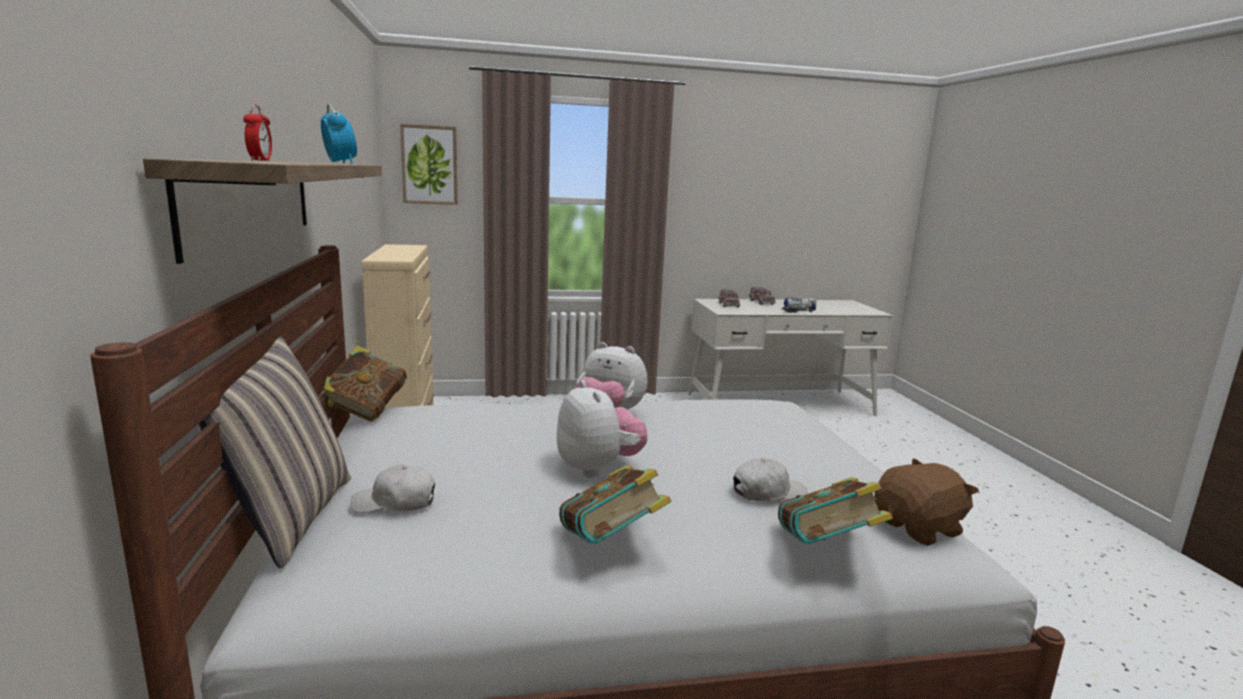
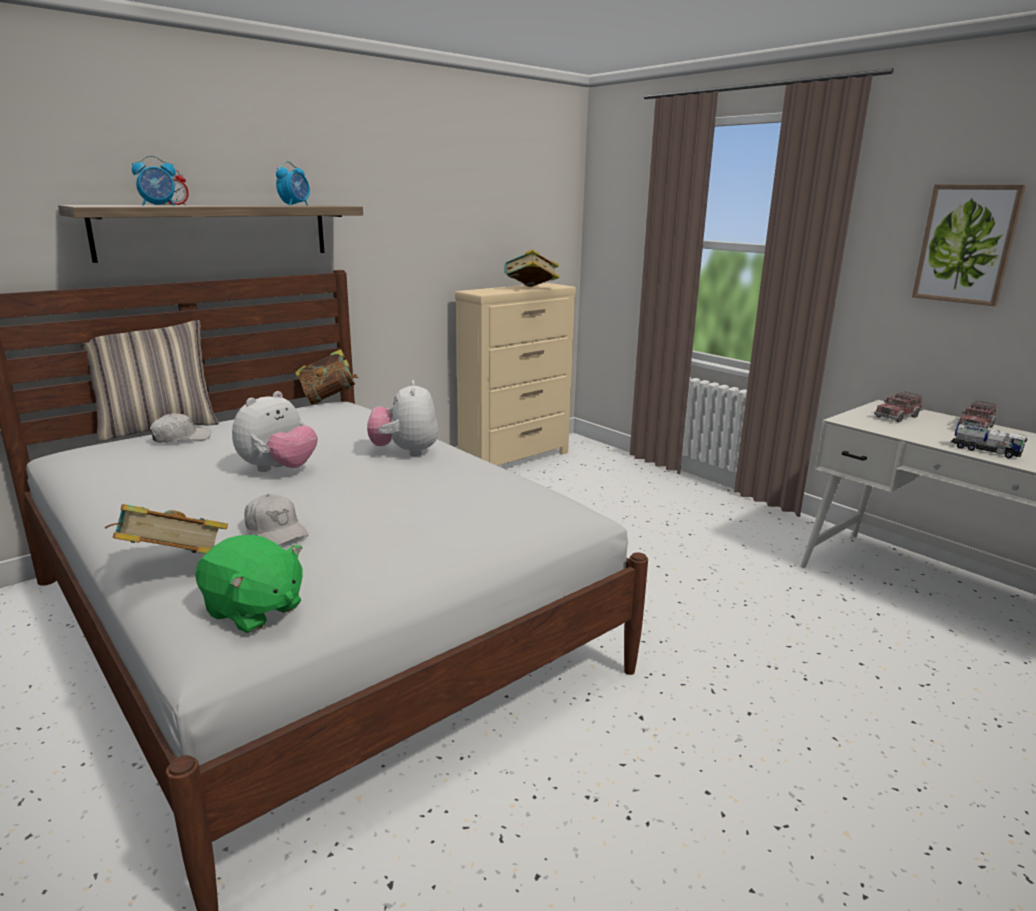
camera: 60 degrees right, 5 degrees up
(294, 162) = (159, 205): none -> alarm clock
(395, 503) = (181, 438): white cap -> white cap turned 90 degrees clockwise
(429, 165) = (616, 206): picture -> picture (966, 244)
(611, 543) = (149, 497): book -> book (531, 289)
(919, 528) = (254, 611): brown plush toy -> green plush toy

